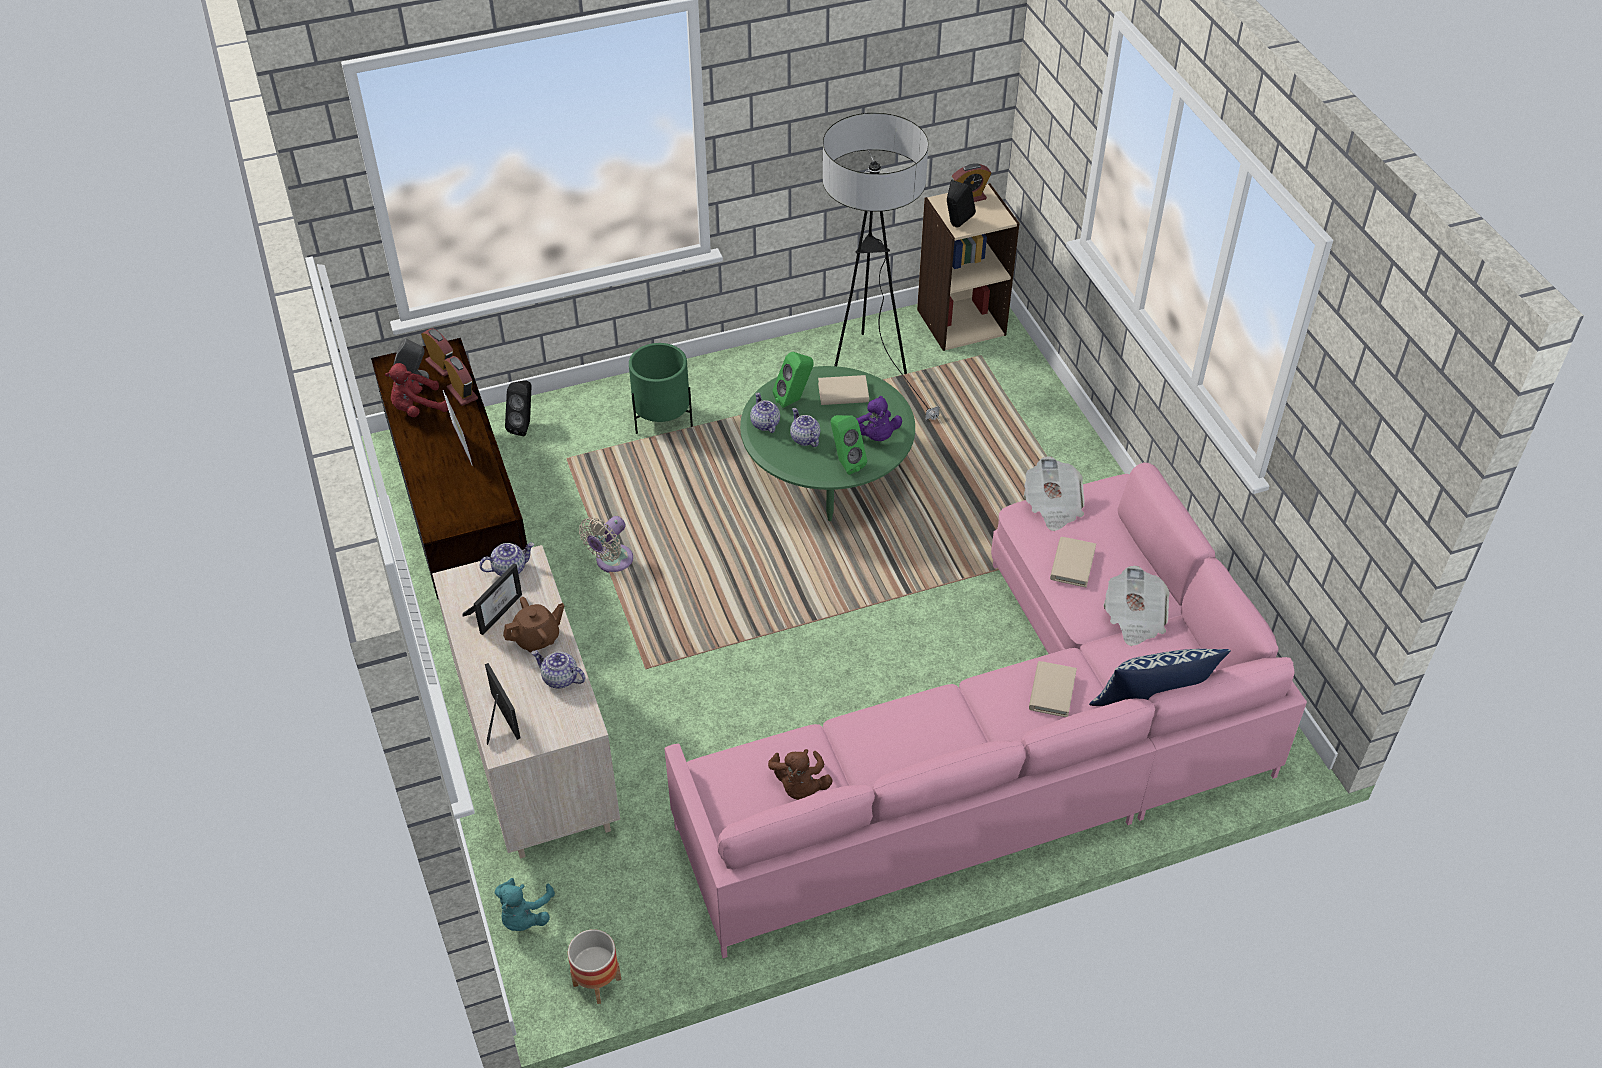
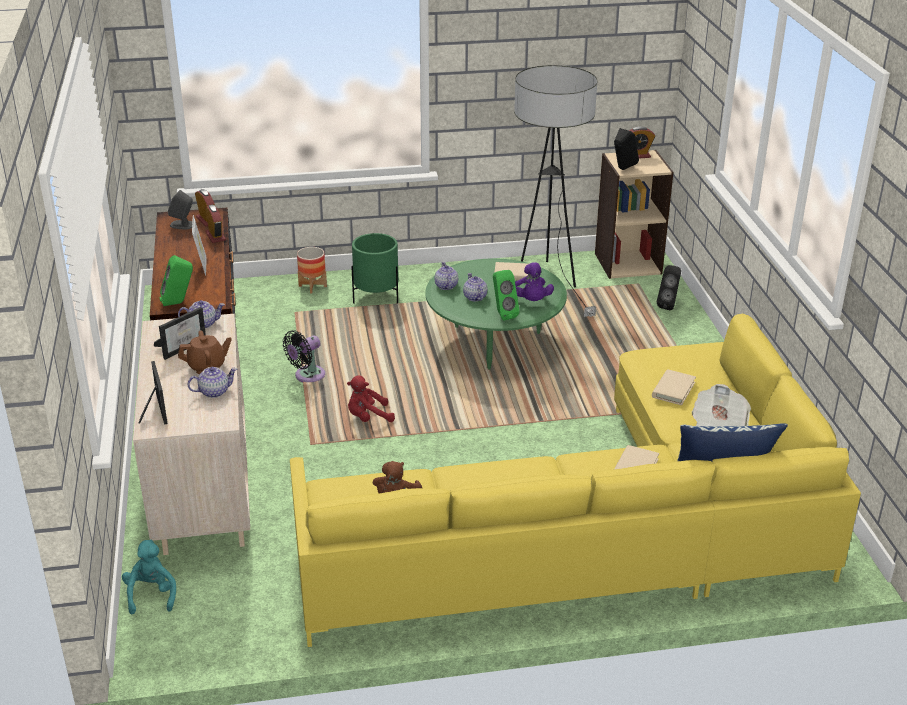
camera: 10 degrees right, 15 degrees down
(417, 408) = (178, 241): red plush toy -> red plush toy (368, 417)
(524, 426) = (269, 291): black speaker -> black speaker (669, 305)
(524, 916) = (151, 594): turquoise plush toy -> turquoise plush toy turned 150 degrees clockwise
(559, 679) = (214, 391): teapot -> teapot turned 120 degrees clockwise
(597, 982) = (194, 649): planter -> planter (312, 286)
(611, 561) = (307, 376): beige fan -> black fan
(794, 400) = (473, 275): green speaker -> green speaker (178, 303)
(1009, 747) = (600, 531): pink sofa -> yellow sofa
(1052, 506) = (665, 353): newspaper -> none

